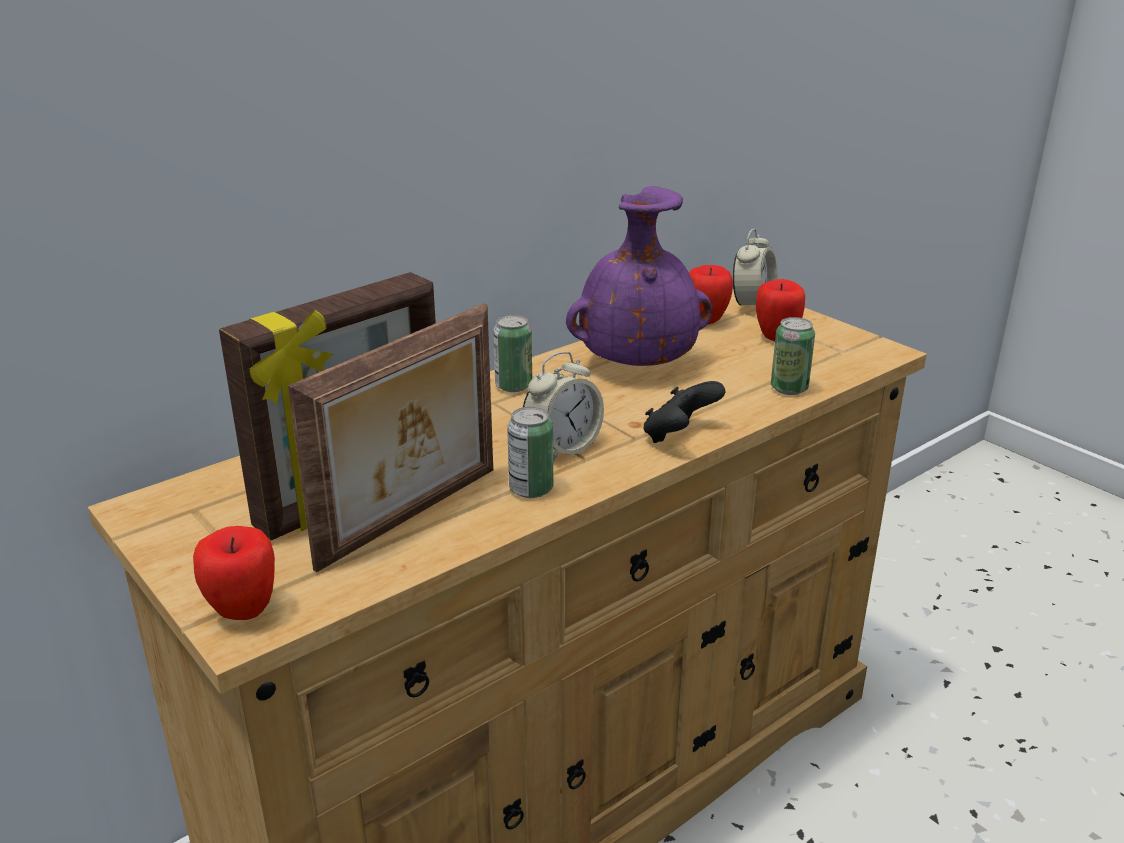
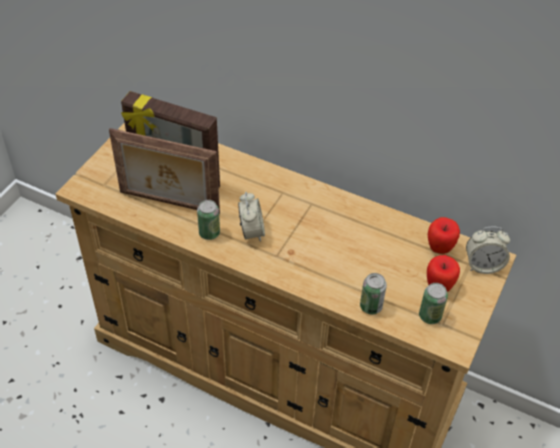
camera: 65 degrees right, 20 degrees up
(243, 612) = (88, 184): apple -> none
(513, 386) = (304, 194): can -> can (430, 316)
(563, 448) = (251, 232): alarm clock -> alarm clock turned 120 degrees counterclockwise
(636, 363) = (361, 233): purple vase -> none
(679, 436) = (287, 272): black game controller -> none

